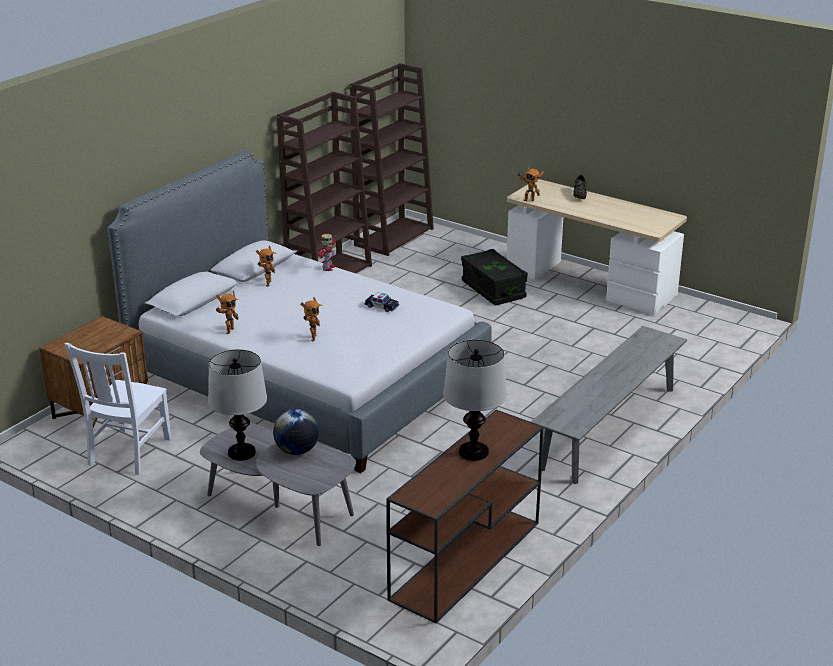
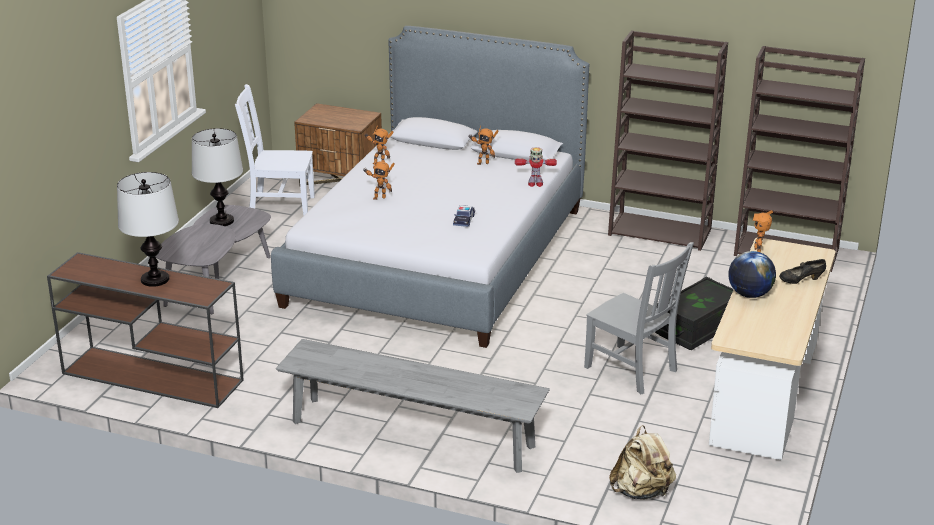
camera: 75 degrees right, 0 degrees up
(297, 451) = (218, 237): globe -> globe (749, 294)
(544, 324) = (633, 370): none -> grey chair
(704, 348) = (642, 492): none -> beige backpack

